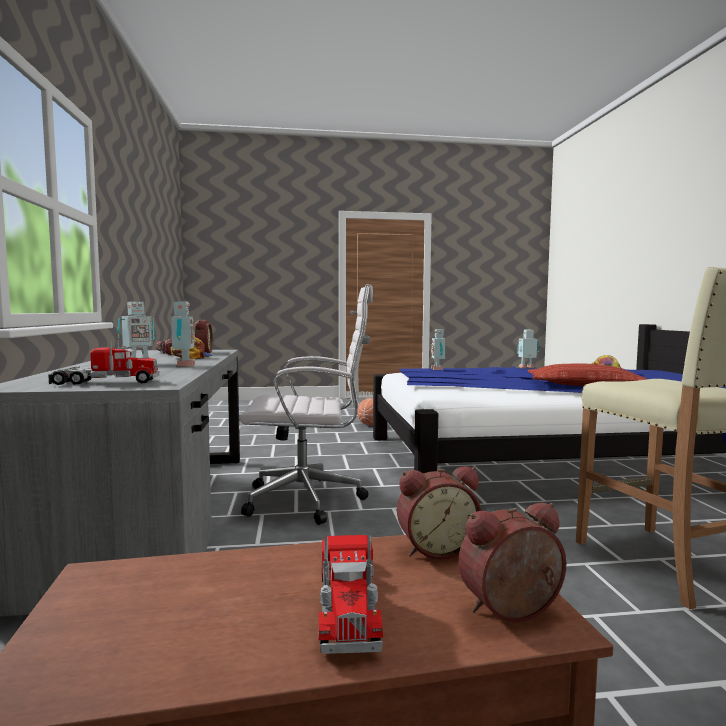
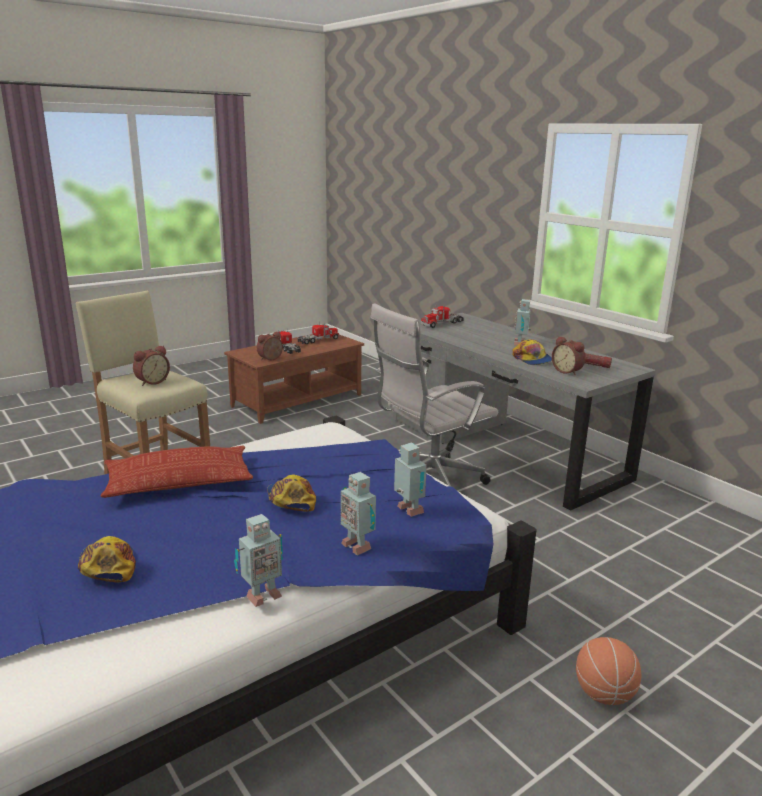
camera: 150 degrees right, 15 degrees up
(164, 625) = (318, 340): none -> toy truck
(183, 366) = (476, 344): toy robot -> toy robot (357, 545)
(503, 374) = (291, 499): none -> cap
(513, 612) = (245, 352): alarm clock -> alarm clock (152, 381)

